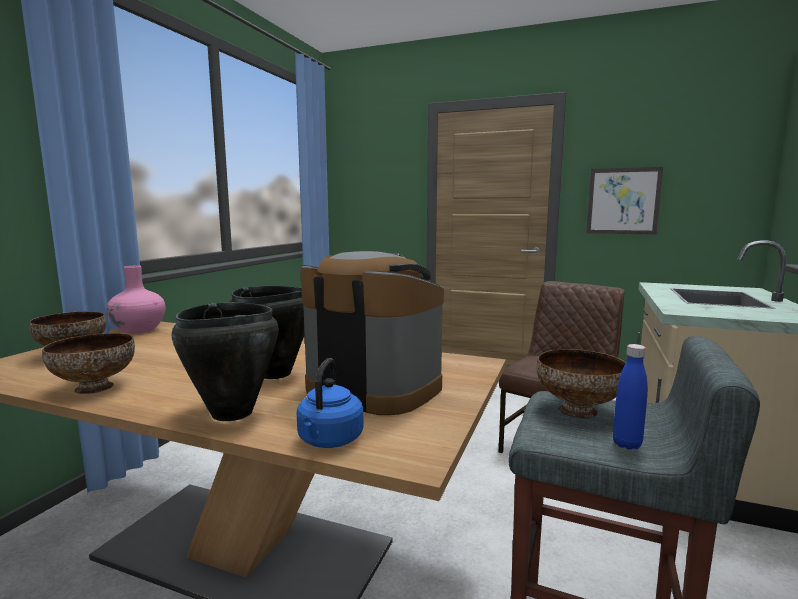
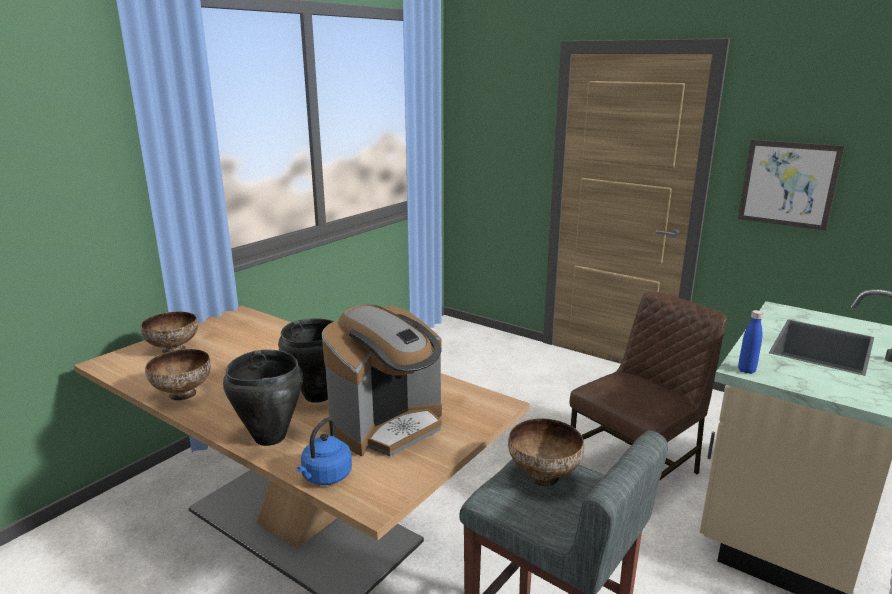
camera: 15 degrees right, 10 degrees up
(139, 330) = (229, 320): pink vase -> none
(374, 388) = (388, 425): coffee machine -> coffee machine turned 90 degrees clockwise
(627, 444) = (549, 518): blue bottle -> blue bottle (746, 370)

